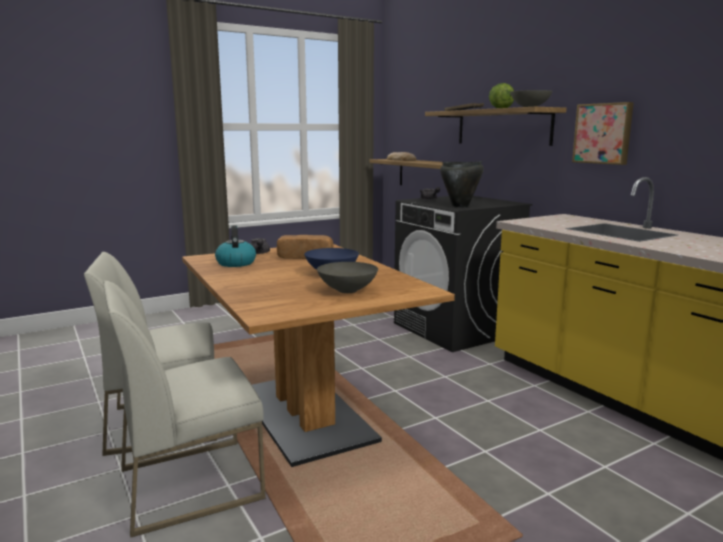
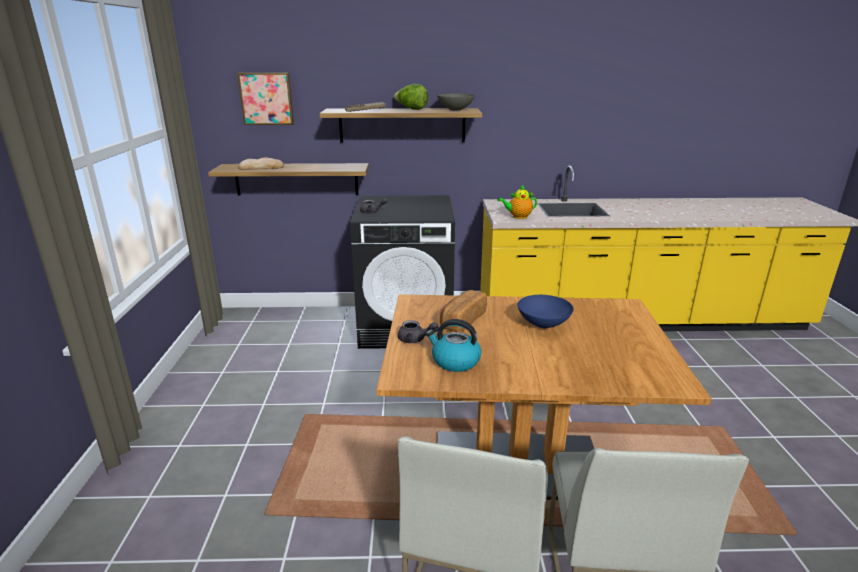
camera: 60 degrees left, 10 degrees up
(347, 291) = (612, 333): grey bowl -> none
(460, 206) = (430, 214): black cooking pot -> none
(535, 223) = (518, 217): none -> teapot
(603, 133) = (515, 130): picture -> picture (267, 98)

